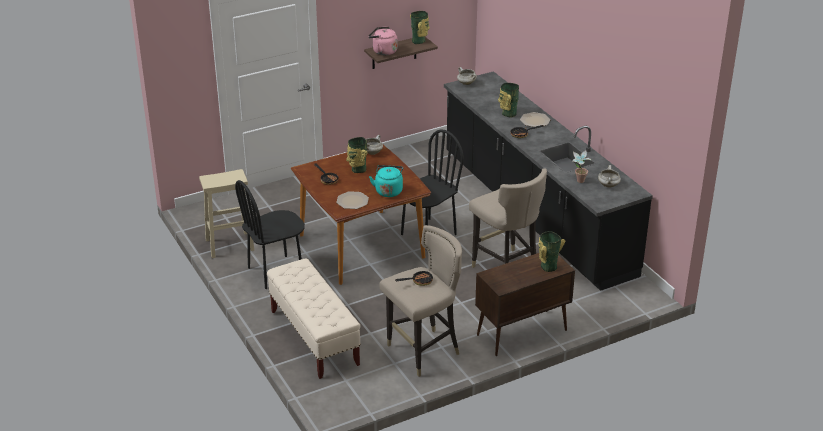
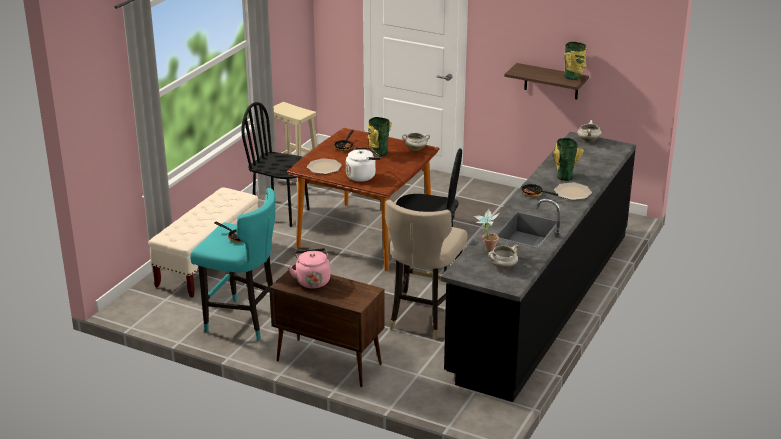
camera: 55 degrees right, 5 degrees down
(383, 51) = (525, 70): pink kettle -> pink kettle (312, 280)
(388, 190) = (362, 176): turquoise kettle -> white kettle
(423, 352) = (242, 321): beige stool -> turquoise stool
(547, 266) = (349, 296): vase -> none

